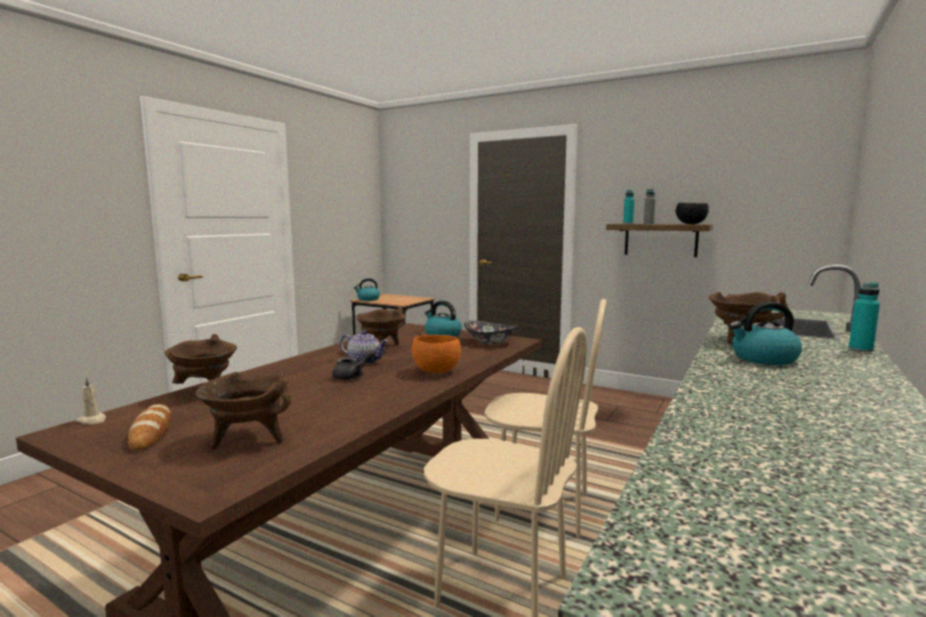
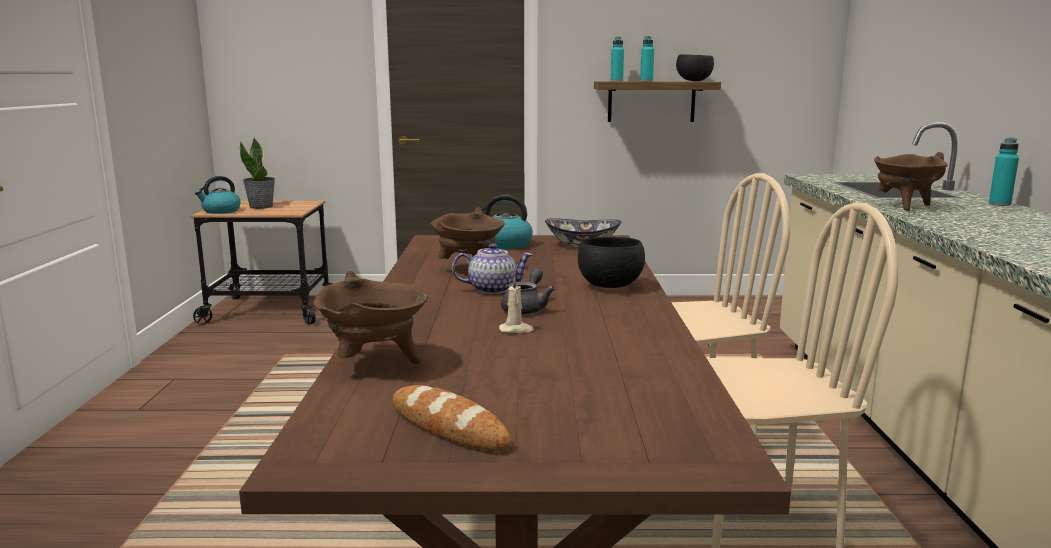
camera: 30 degrees left, 5 degrees up
(92, 420) = (308, 437): beige candle -> beige candle (516, 330)
(248, 439) = (604, 402): brown cooking pot -> none
(393, 299) = (261, 207): none -> potted plant
(437, 371) = (611, 286): orange bowl -> black bowl
(648, 223) = (646, 81): grey bottle -> turquoise bottle
(763, 359) = (966, 220): kettle -> none

